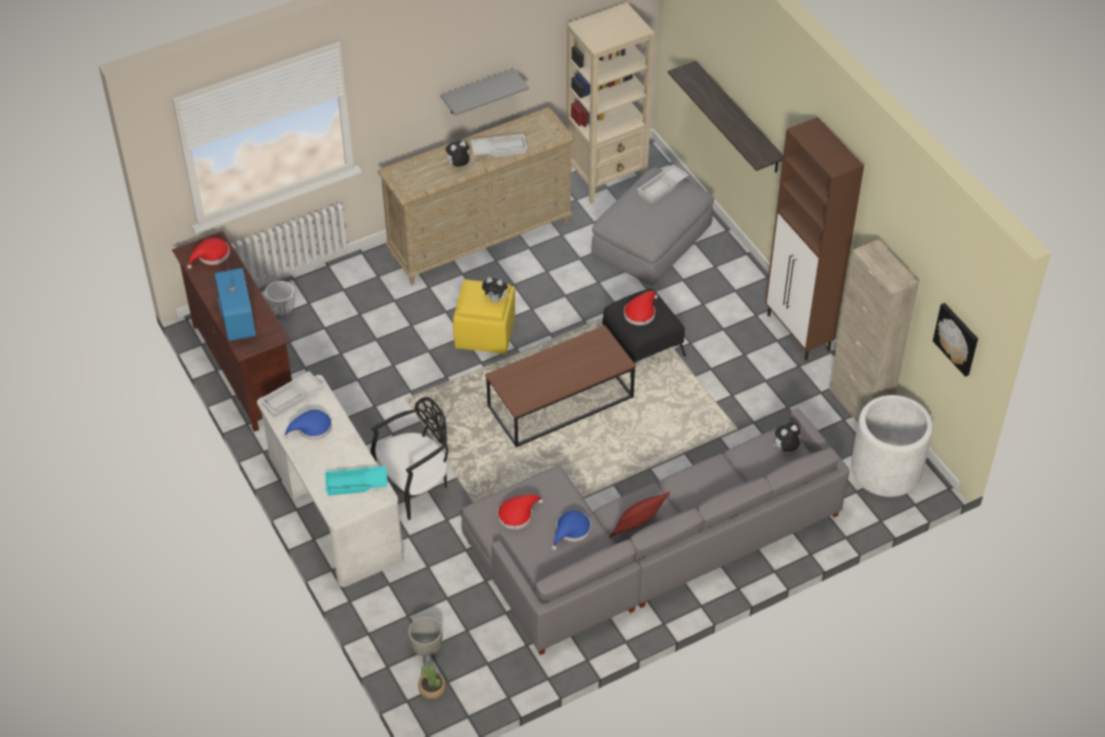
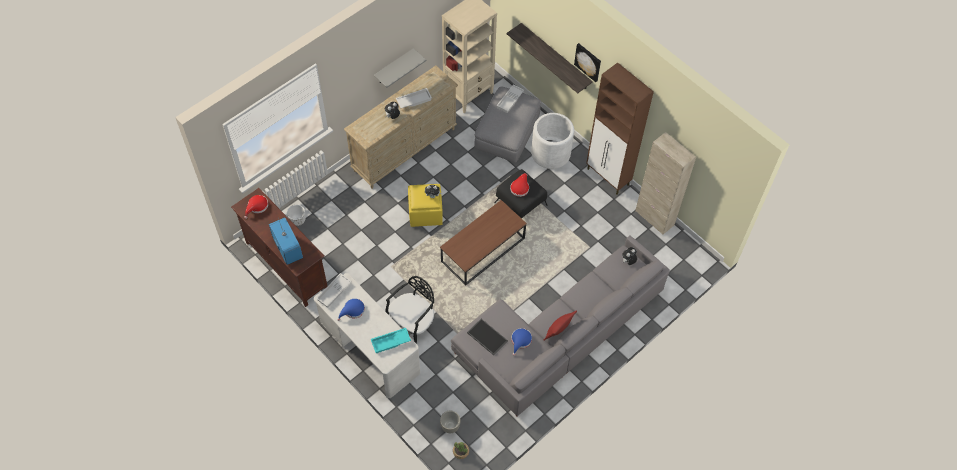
camera: 15 degrees left, 10 degrees up
(517, 514) = (486, 337): red hat -> tray
(886, 469) = (680, 256): white planter -> white planter (551, 153)
(957, 338) = (723, 186): picture -> picture (588, 62)

